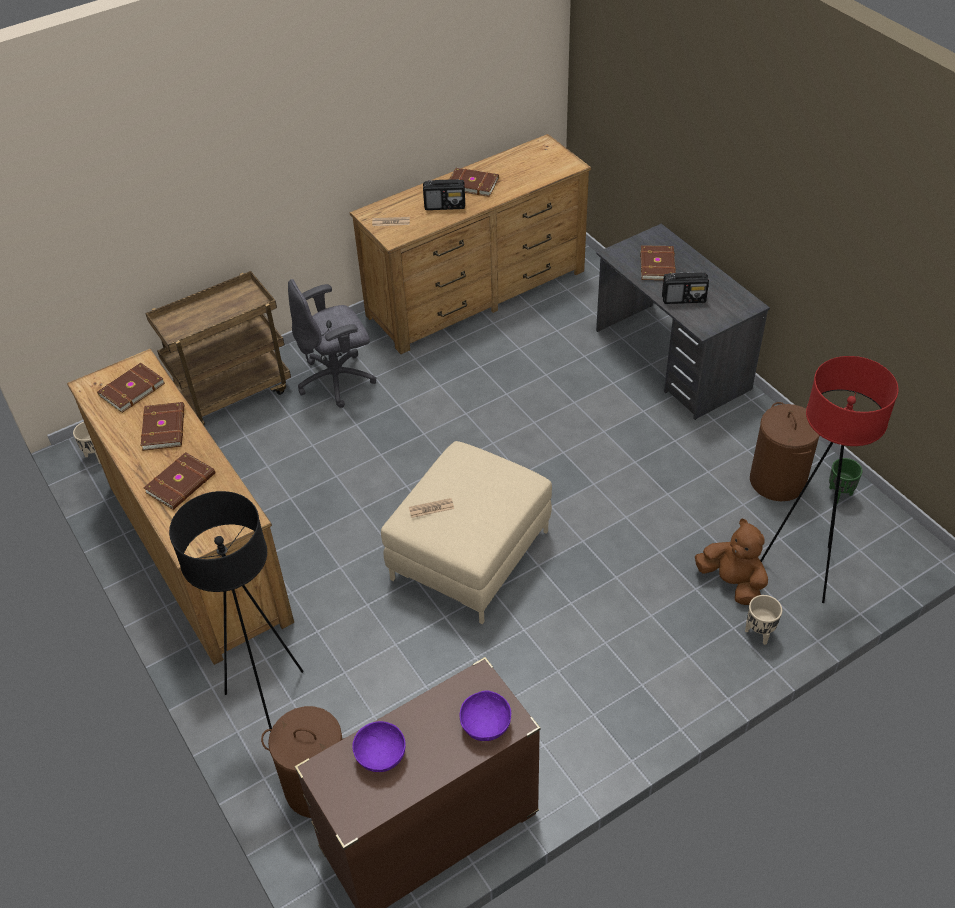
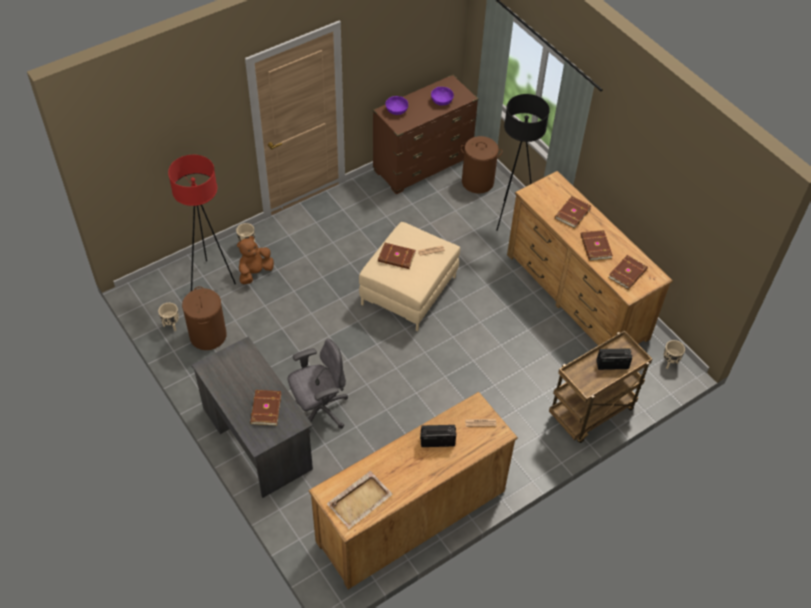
camera: 175 degrees right, 5 degrees up
(337, 380) = (515, 424): grey office chair -> grey office chair (319, 410)
(472, 183) = (415, 469): brown book -> brown book (396, 258)
(533, 160) = (360, 500): none -> beige tray
(684, 298) = (252, 374): radio -> radio (612, 364)
(732, 582) = (255, 272): brown plush toy -> brown plush toy turned 90 degrees clockwise
(839, 495) = (171, 325): green planter -> beige planter

